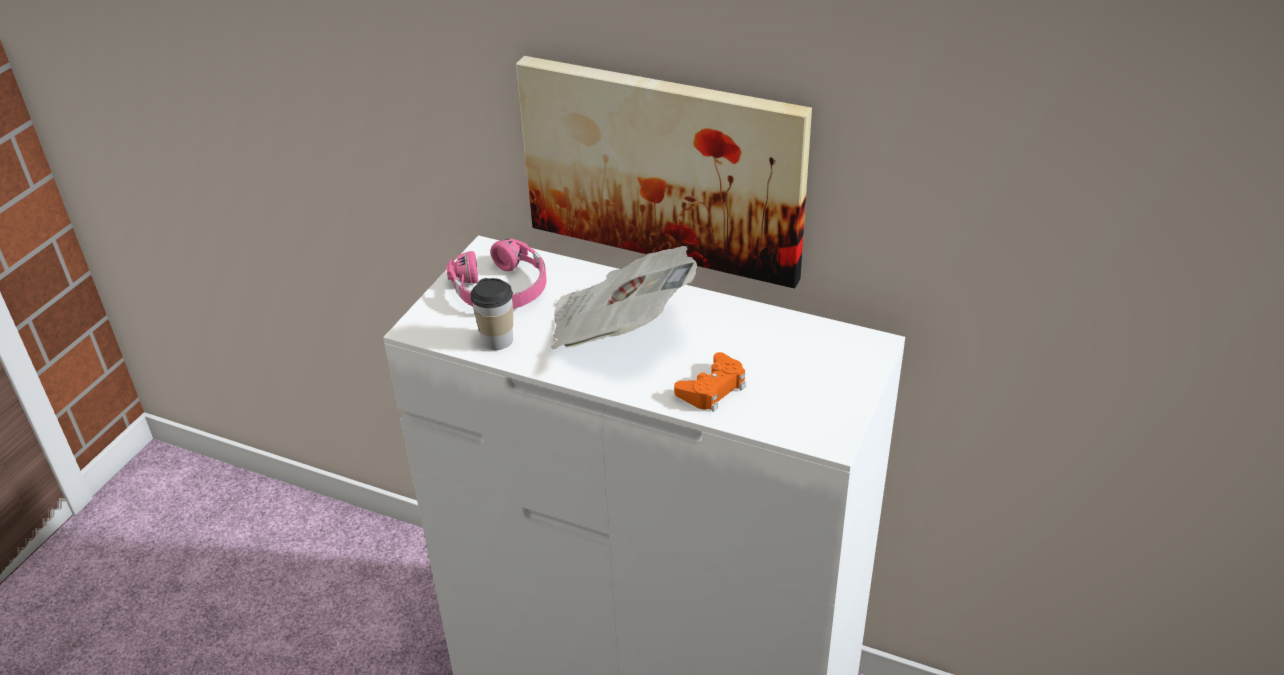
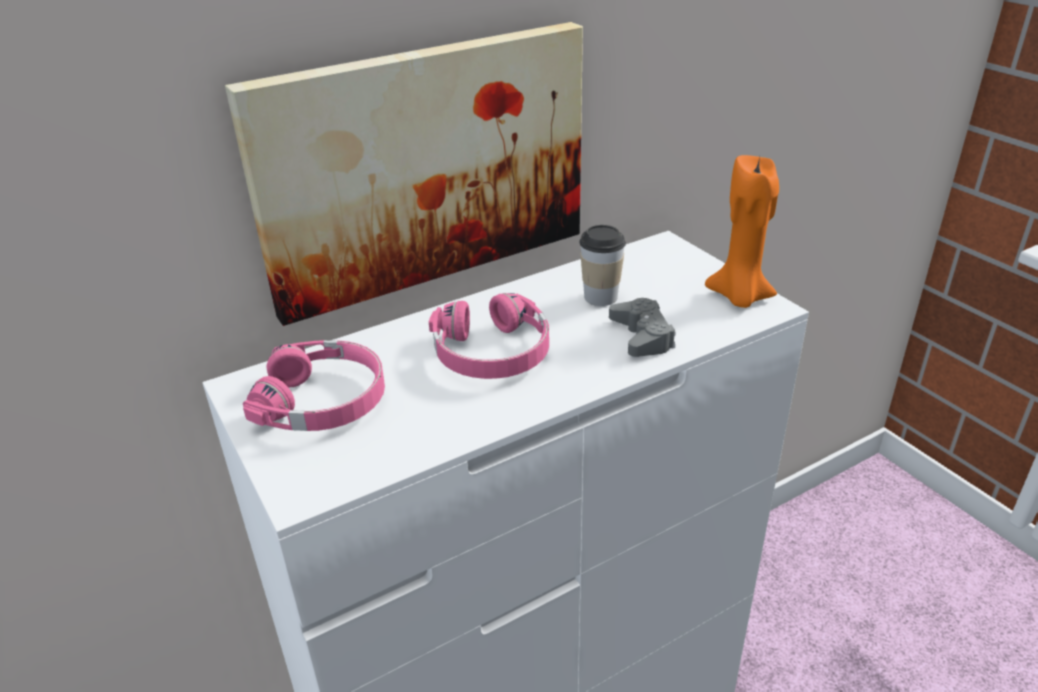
camera: 55 degrees left, 5 degrees down
(497, 340) = (407, 437): cup -> cup (600, 297)
(619, 329) = (492, 353): newspaper -> pink headphones
(712, 389) = (642, 336): orange game controller -> grey game controller
(828, 418) = (739, 297): none -> orange candle

